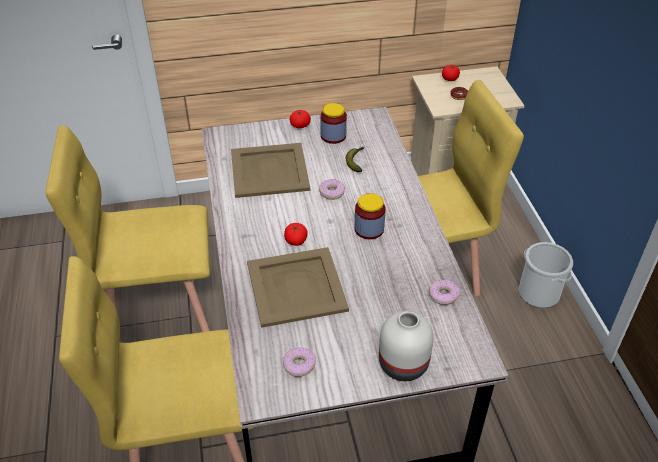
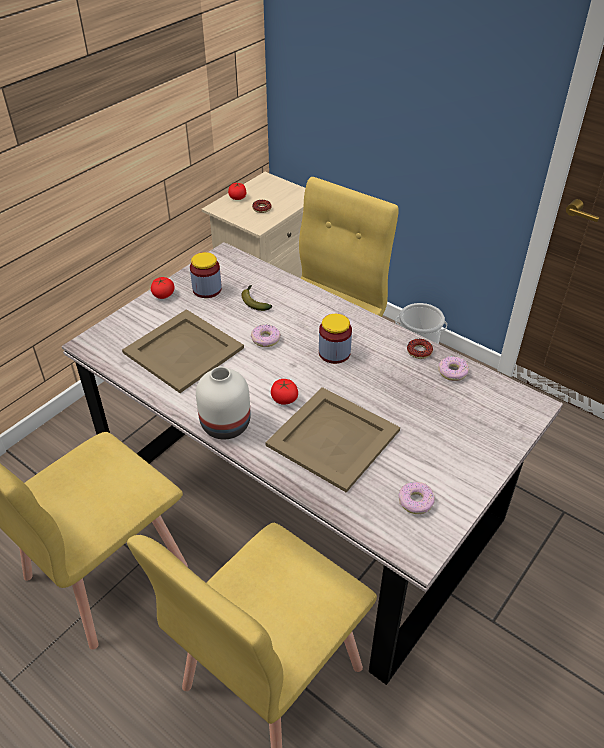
camera: 40 degrees left, 0 degrees up
(404, 364) = (490, 444): white vase -> white vase (227, 424)
(436, 265) = (419, 351): none -> donut

